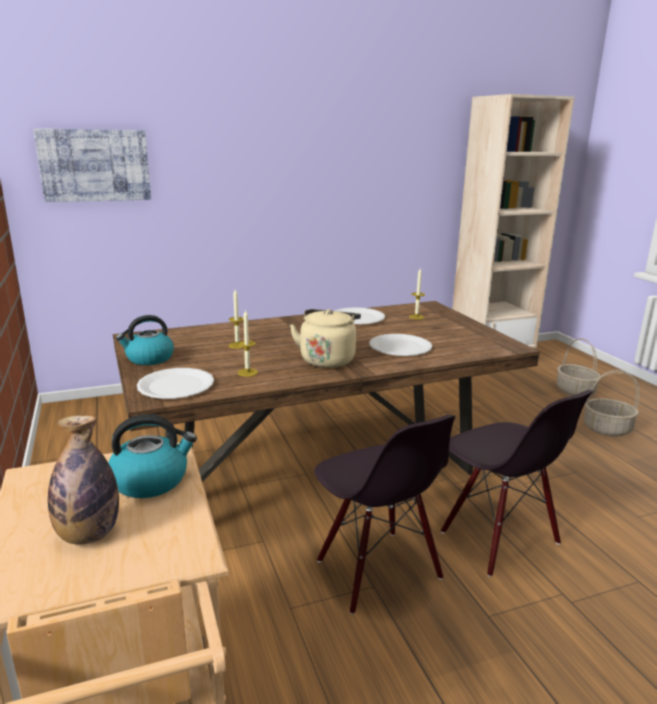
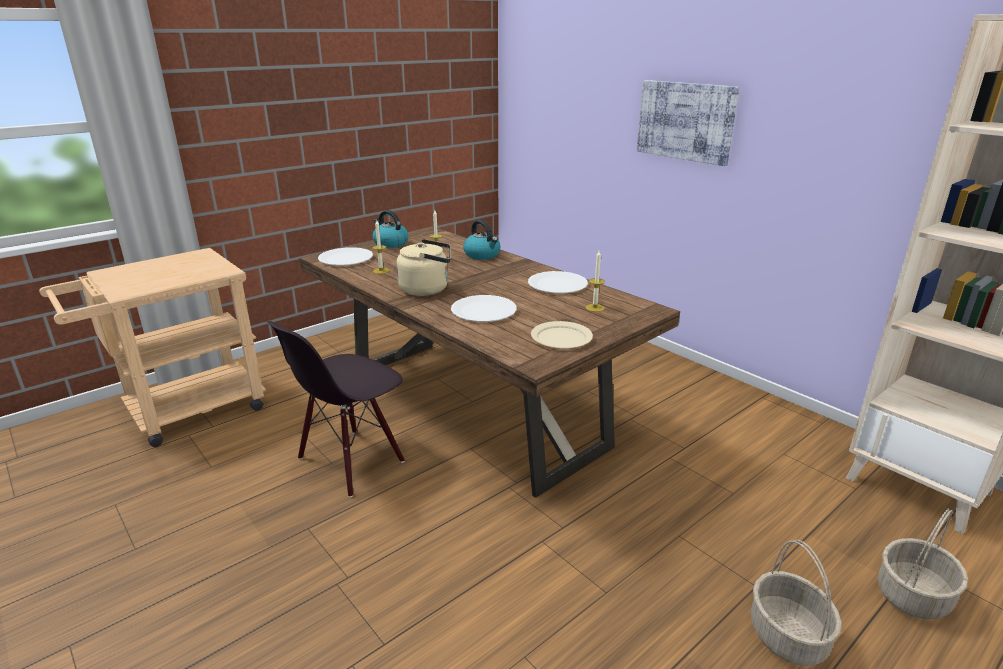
camera: 70 degrees right, 5 degrees up
(88, 535) = (144, 273): bottle -> none
(95, 165) = (544, 94): picture -> picture (685, 121)
(151, 480) = (194, 273): kettle -> kettle (482, 255)
(469, 334) = (561, 338): none -> beige plate
(498, 538) = (422, 527): black chair -> none

